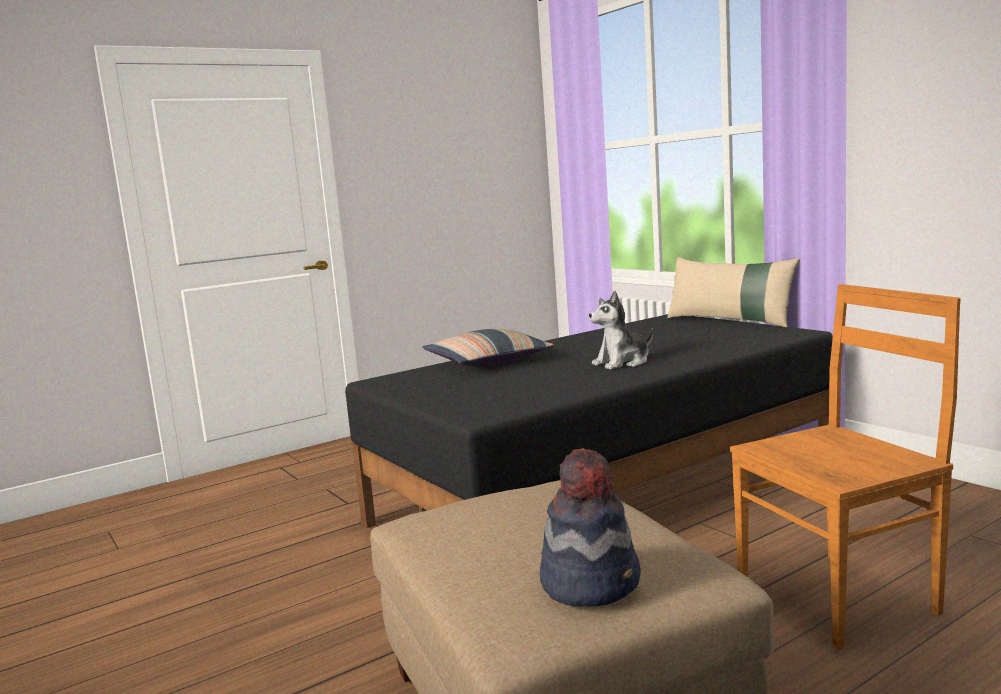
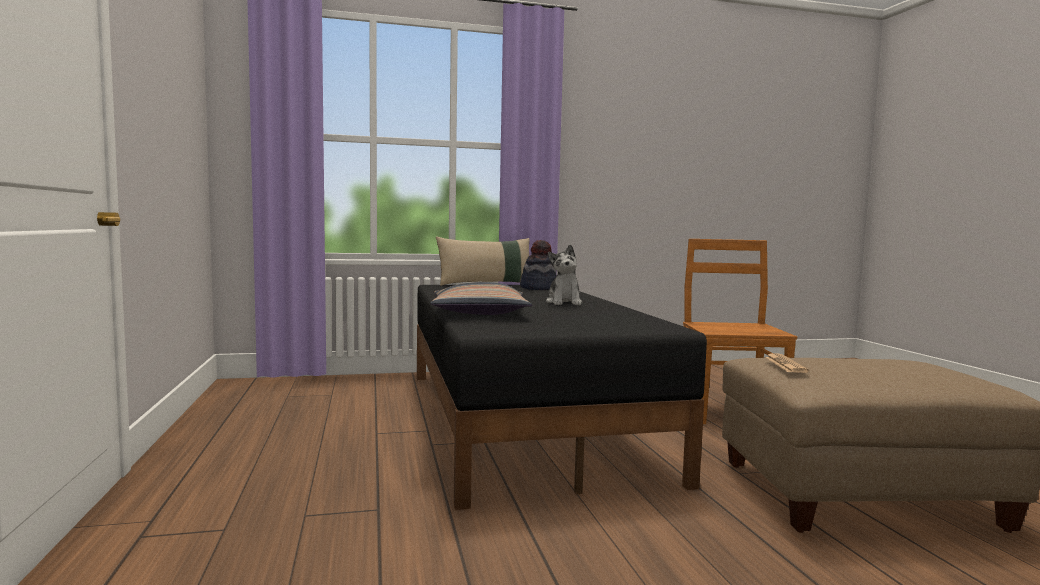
camera: 70 degrees left, 5 degrees down
(493, 494) = (785, 364): none -> newspaper
(591, 582) = (938, 369): hat -> hat (538, 288)

